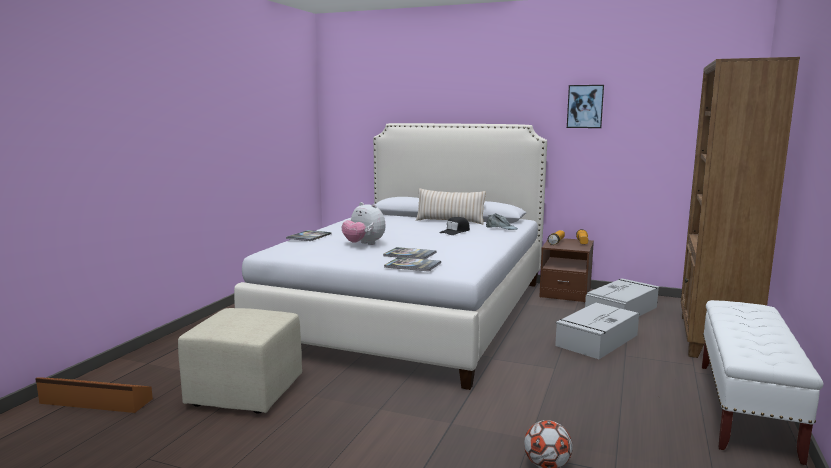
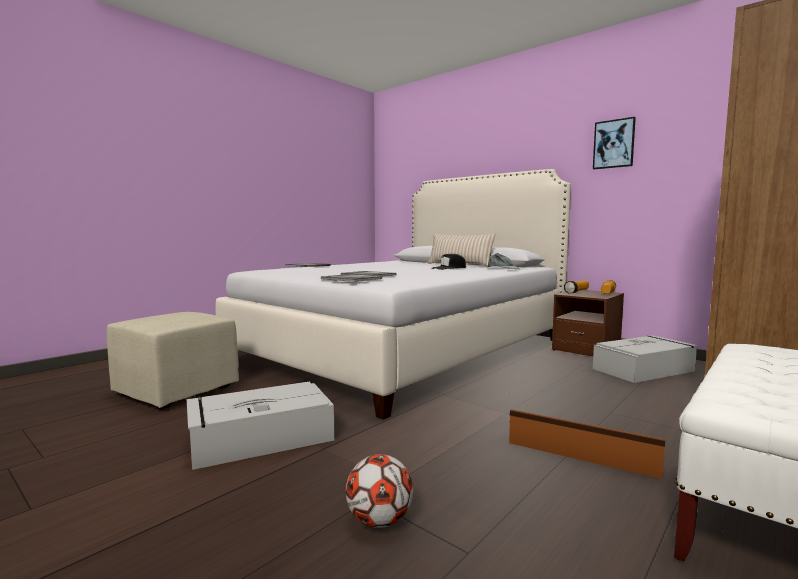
camera: 20 degrees right, 5 degrees down
(95, 402) = (63, 381): brown storage box -> brown storage box (582, 452)
(364, 244) = (341, 269): plush toy -> none
(596, 340) = (585, 393): grey storage box -> grey storage box (259, 439)

